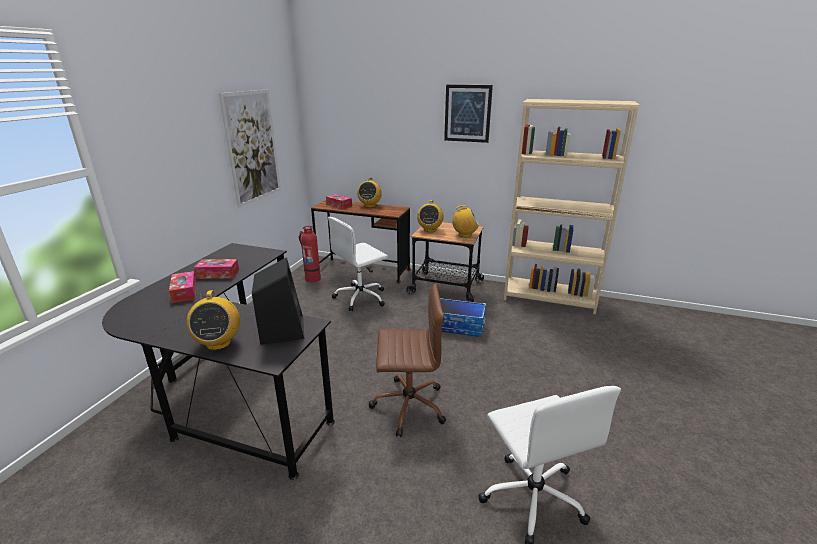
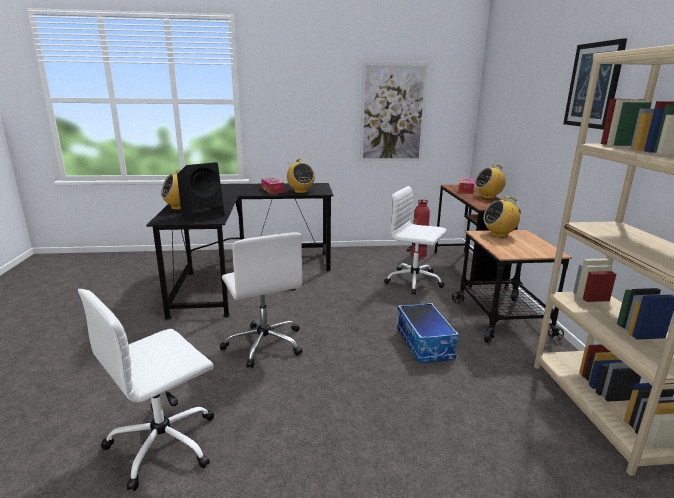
camera: 65 degrees right, 5 degrees down
(184, 292) = (240, 190): tissue box -> none
(407, 405) = (264, 344): brown office chair -> white office chair
(464, 235) = (518, 251): radio -> radio (300, 191)

